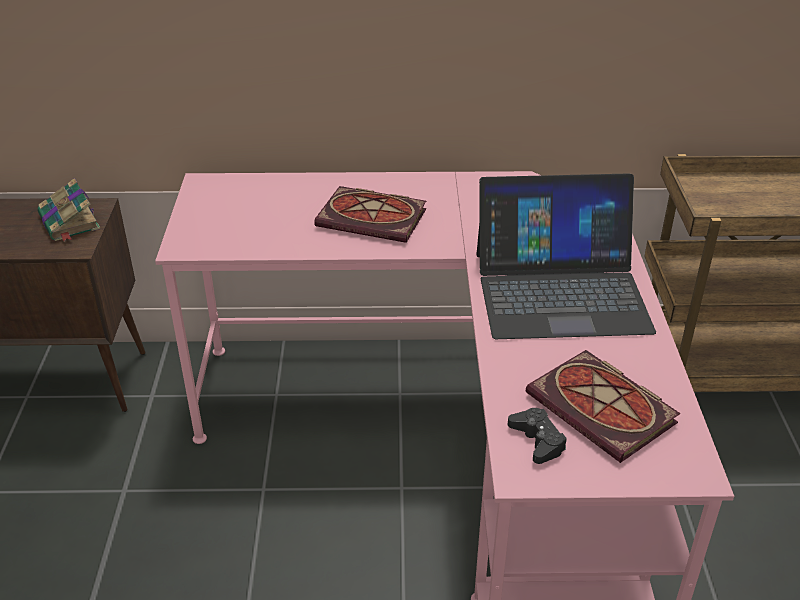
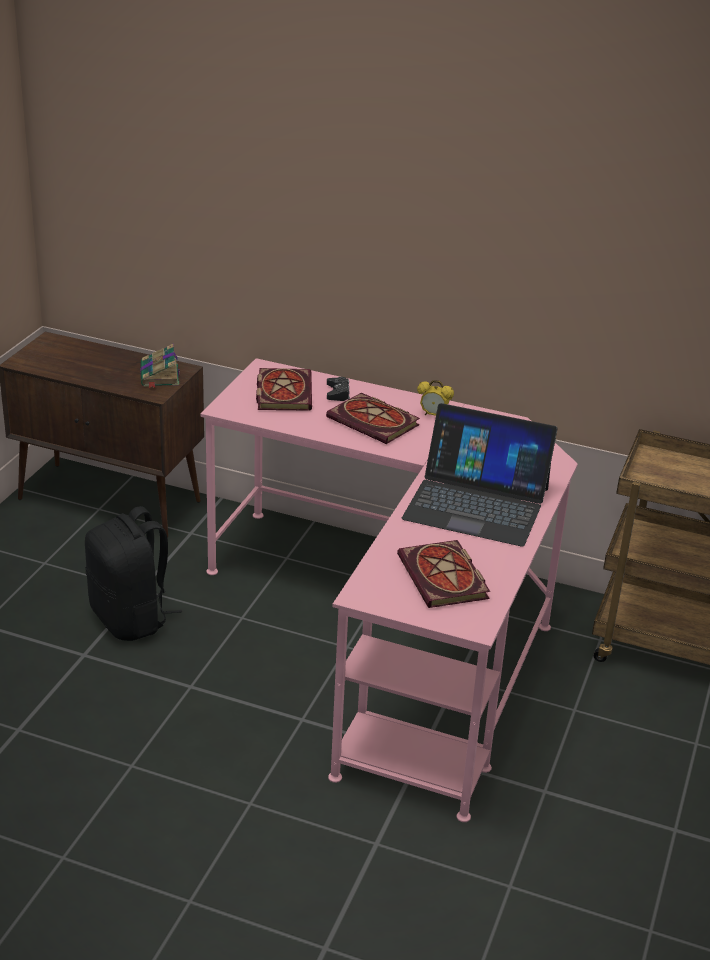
camera: 20 degrees right, 5 degrees down
(129, 536) = (131, 619): none -> black backpack
(242, 207) = (282, 392): none -> book
(432, 193) = (433, 415): none -> alarm clock
(537, 440) = (384, 582): black game controller -> black game controller (338, 393)

